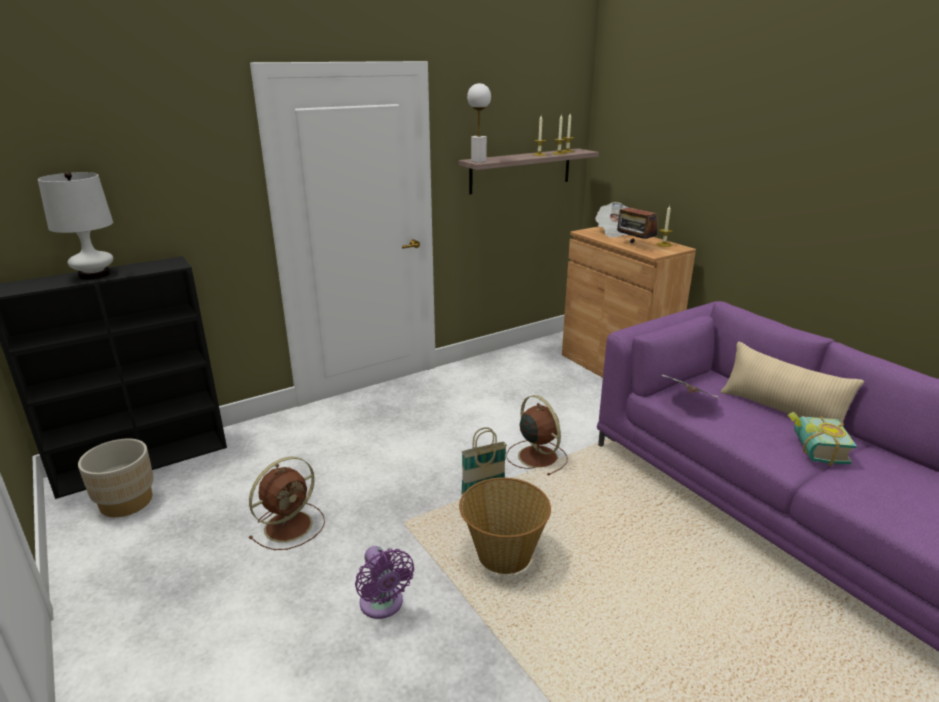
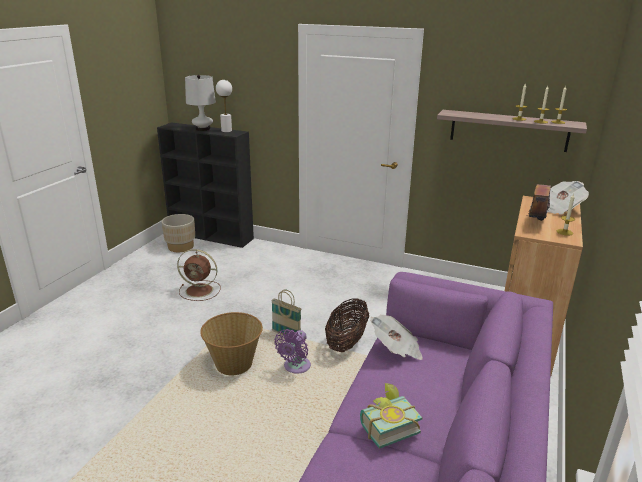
camera: 55 degrees right, 0 degrees up
(383, 605) = (165, 340): purple fan -> purple fan (295, 367)
(478, 161) = (450, 113): white table lamp -> white table lamp (226, 131)
(536, 456) = (346, 342): brown fan -> basket
(781, 410) = (441, 399): beige pillow -> none

